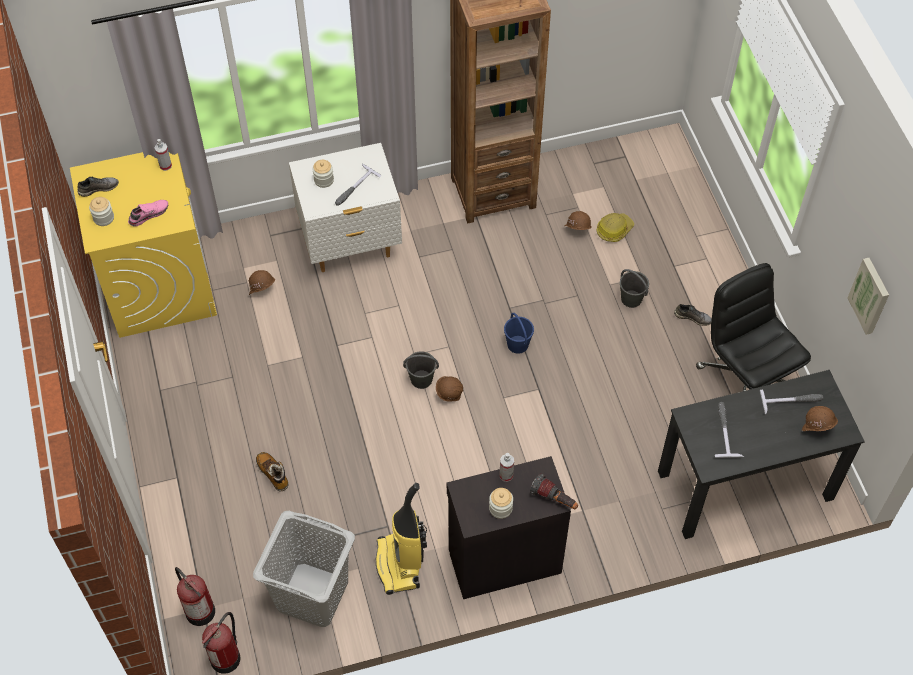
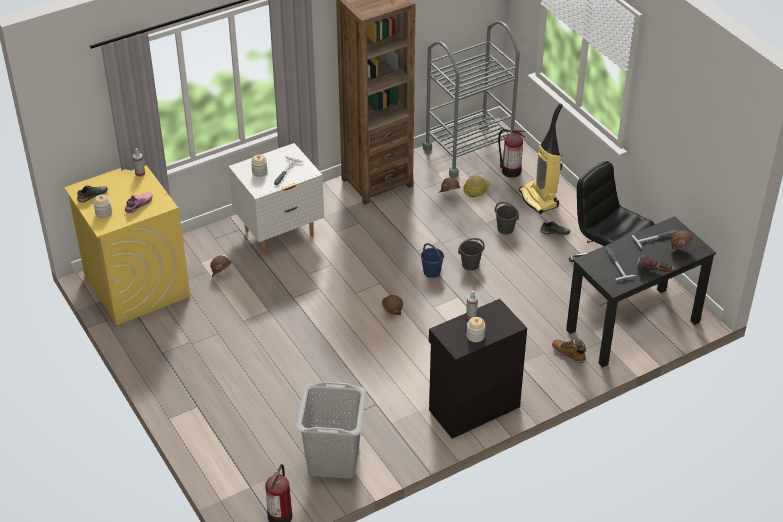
camera: 15 degrees left, 15 degrees down
(199, 610) = (247, 489): fire extinguisher -> fire extinguisher (510, 171)
(273, 474) = (273, 389): boot -> boot (568, 354)
(400, 565) = (395, 427): vacuum cleaner -> vacuum cleaner (539, 199)
(421, 379) = (366, 307): grey bucket -> grey bucket (470, 265)
(554, 499) = (512, 323): flashlight -> flashlight (655, 271)
(623, 167) = (468, 151): none -> grey cart
(870, 295) = (693, 143): picture -> none

